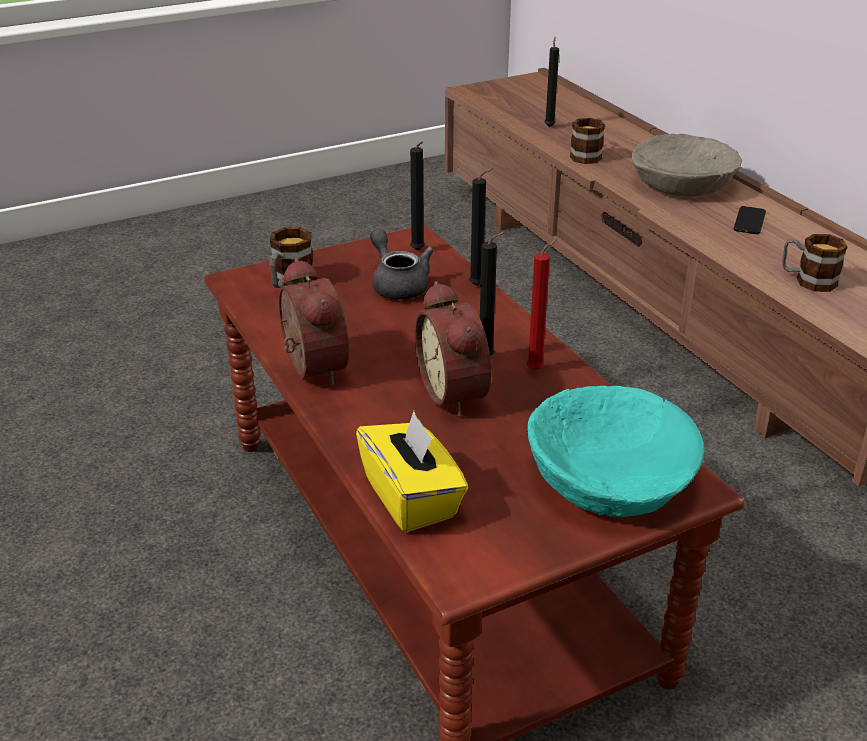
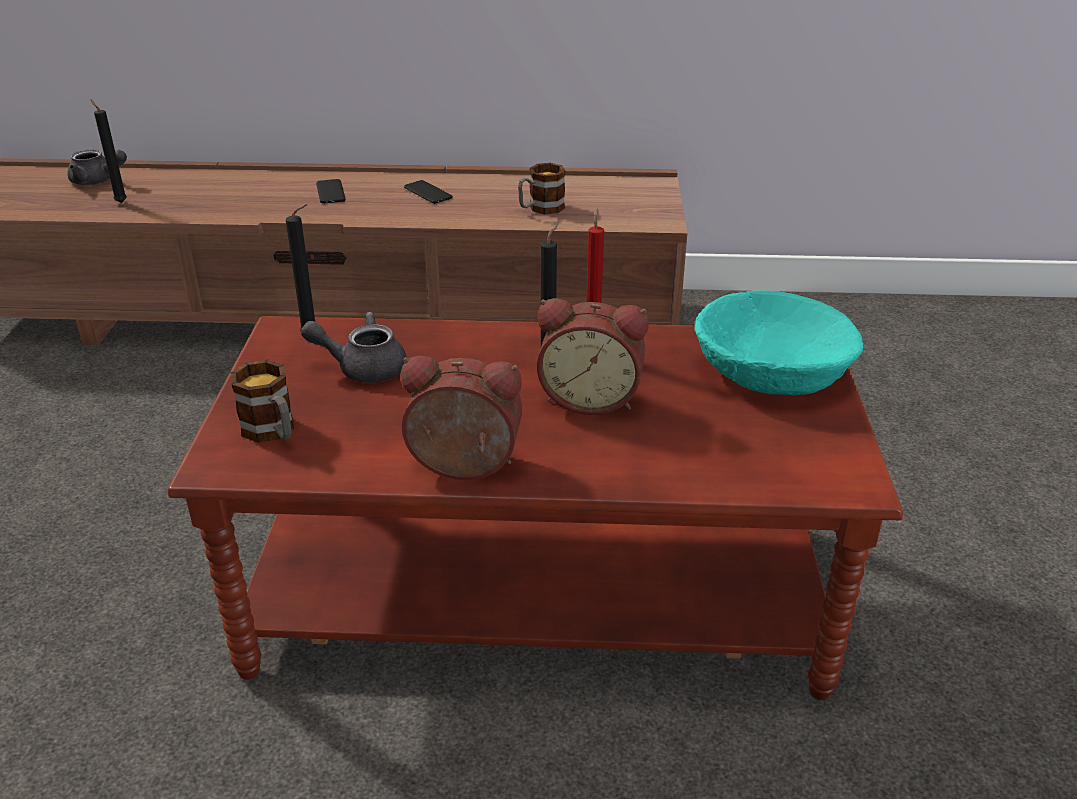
camera: 60 degrees left, 0 degrees up
(412, 498) = (734, 474): yellow tissue box -> none
(479, 285) = (420, 327): black candle -> none
(566, 107) = (98, 181): none -> grey teapot
(586, 155) = (207, 208): mug -> none
(683, 184) = (330, 192): beige bowl -> phone

